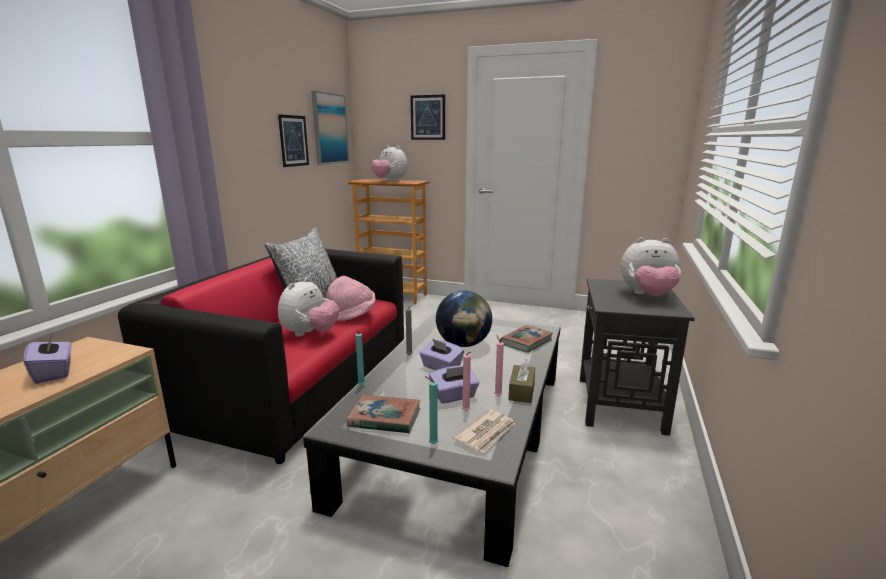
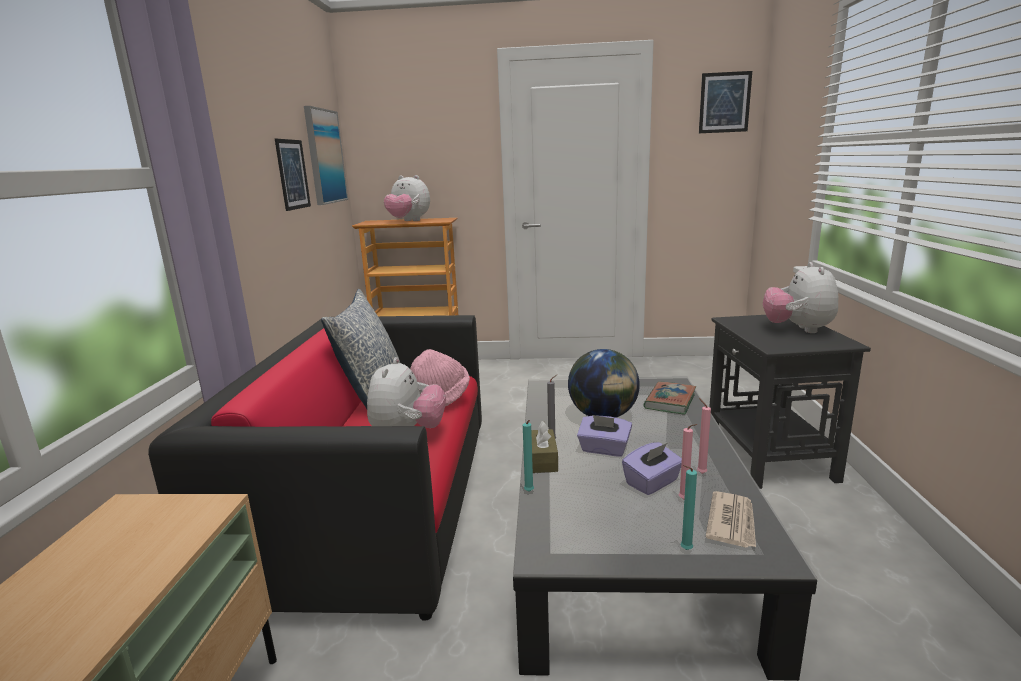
camera: 15 degrees left, 0 degrees up
(54, 373) = (119, 563): purple tissue box -> none
(384, 418) = (597, 528): book -> none
(428, 117) = (449, 137): picture -> picture (724, 102)
(521, 391) = (721, 462): brown tissue box -> brown tissue box (542, 459)
(647, 296) = (798, 329): plush toy -> plush toy turned 105 degrees clockwise

